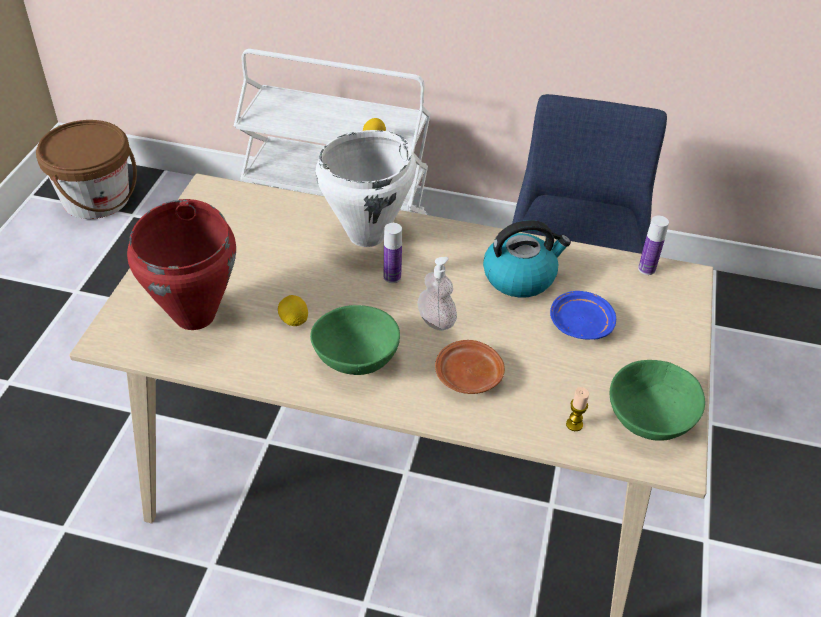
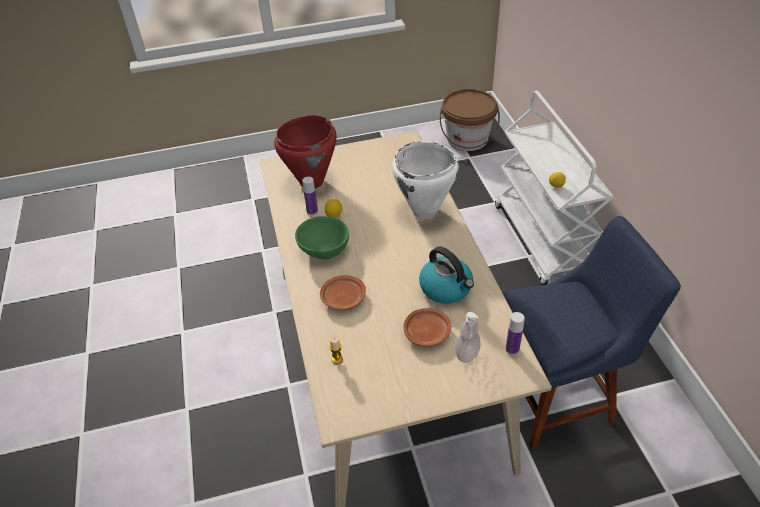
camera: 65 degrees right, 0 degrees up
(392, 277) = (398, 235): bottle -> bottle (312, 211)
(436, 321) = (377, 267): soap dispenser -> soap dispenser (467, 353)
(580, 323) = (427, 332): blue plate -> brown plate
(649, 417) = (368, 395): green bowl -> none

